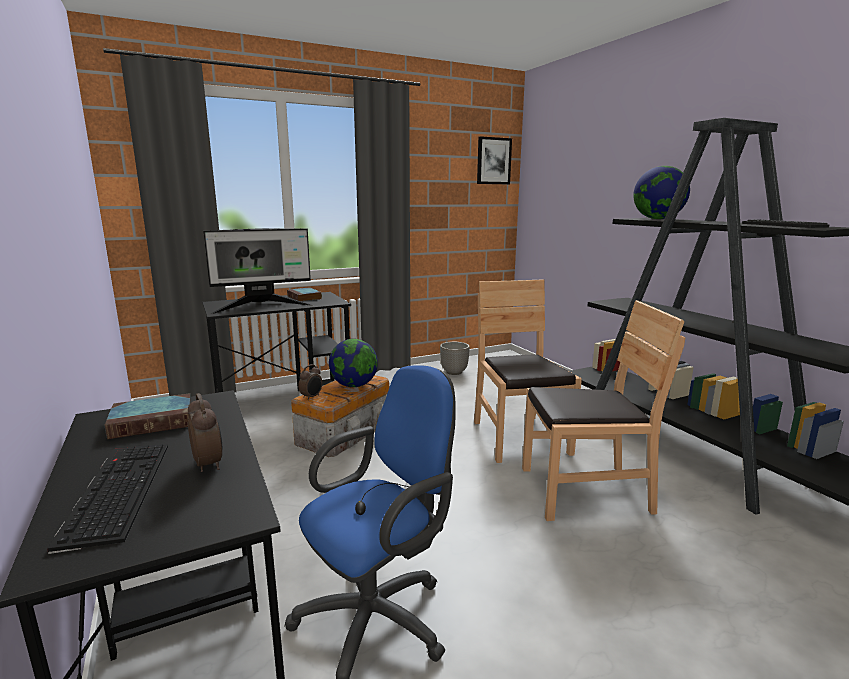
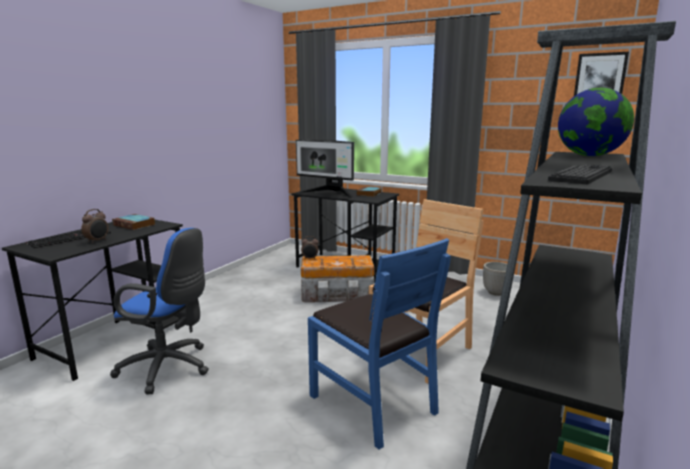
camera: 55 degrees right, 0 degrees up
(354, 385) = (343, 261): globe -> none
(584, 491) = (373, 403): brown chair -> blue chair

